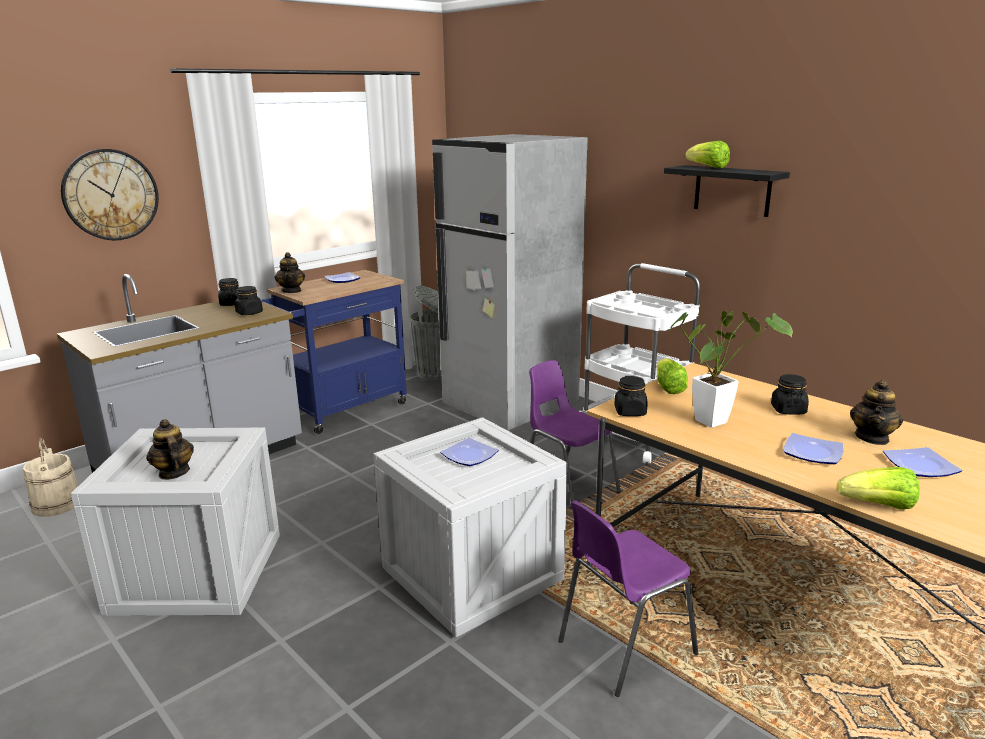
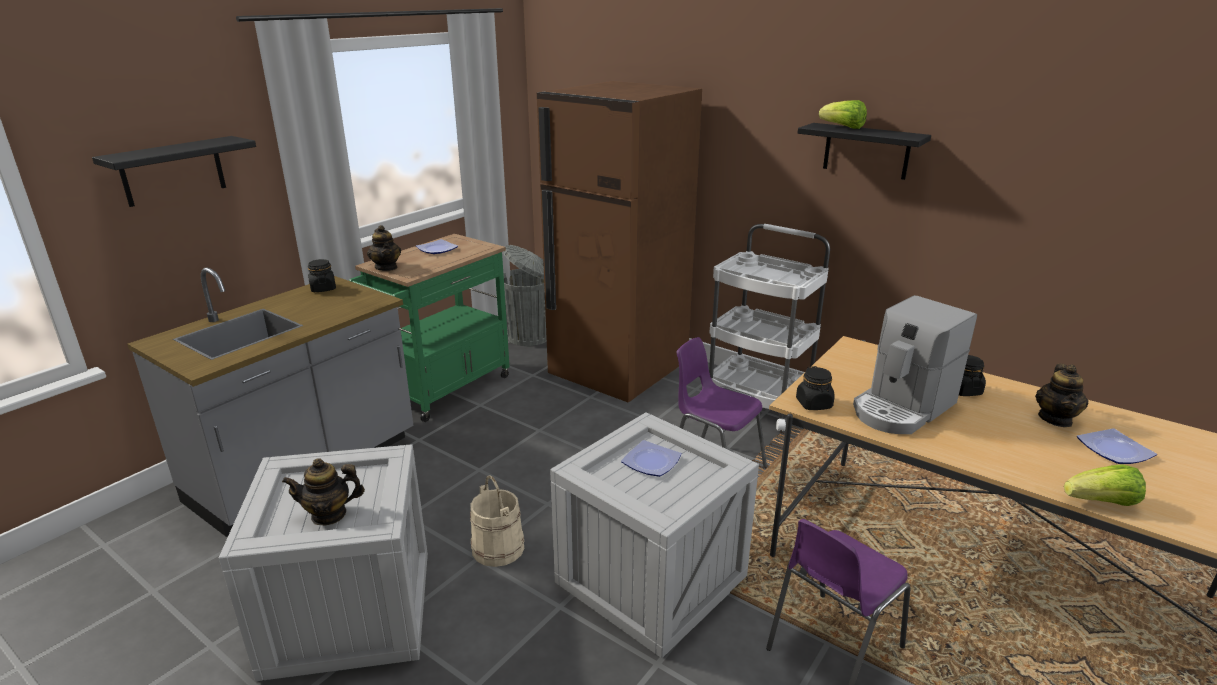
camera: 10 degrees left, 5 degrees up
(56, 504) = (146, 540): beige bucket -> beige bucket (497, 548)
(110, 195) = (173, 171): wall clock -> black shelf
(173, 473) = (329, 514): teapot -> teapot turned 60 degrees counterclockwise
(249, 313) = (352, 301): black jar -> none
(343, 410) = (443, 390): blue cart -> green cart
(511, 401) = (620, 366): grey fridge -> brown fridge
(668, 388) = (836, 370): lettuce -> none
(716, 420) = (902, 408): potted plant -> coffee machine
(811, 453) = (1010, 443): plate -> none

